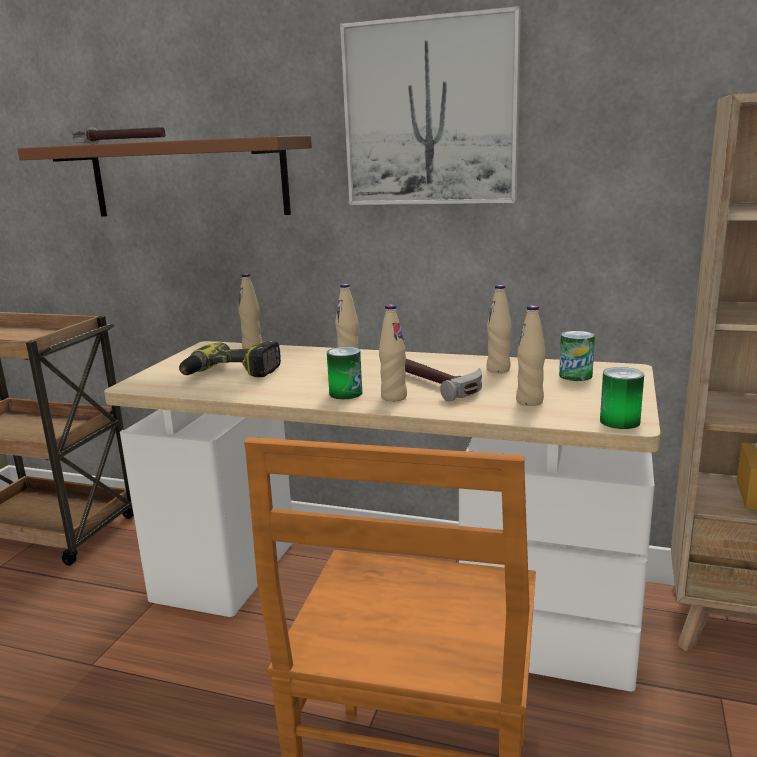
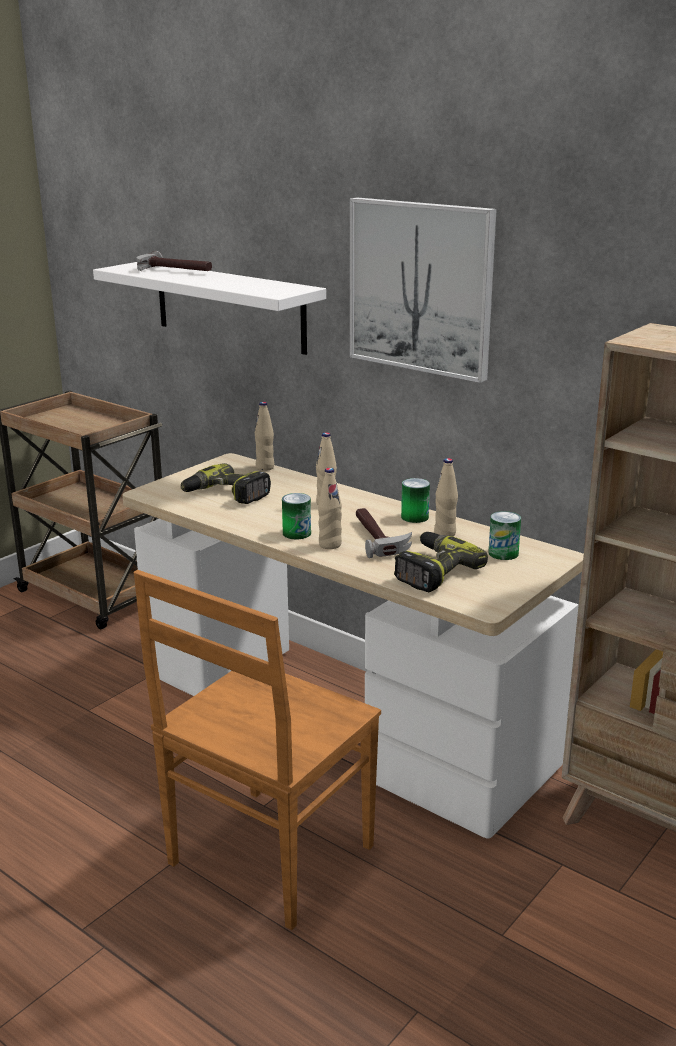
camera: 20 degrees right, 5 degrees up
(188, 179) = (229, 306): brown shelf -> white shelf
(529, 401) = (432, 571): beige bottle -> power drill
(619, 421) = (480, 604): can -> can (415, 517)

